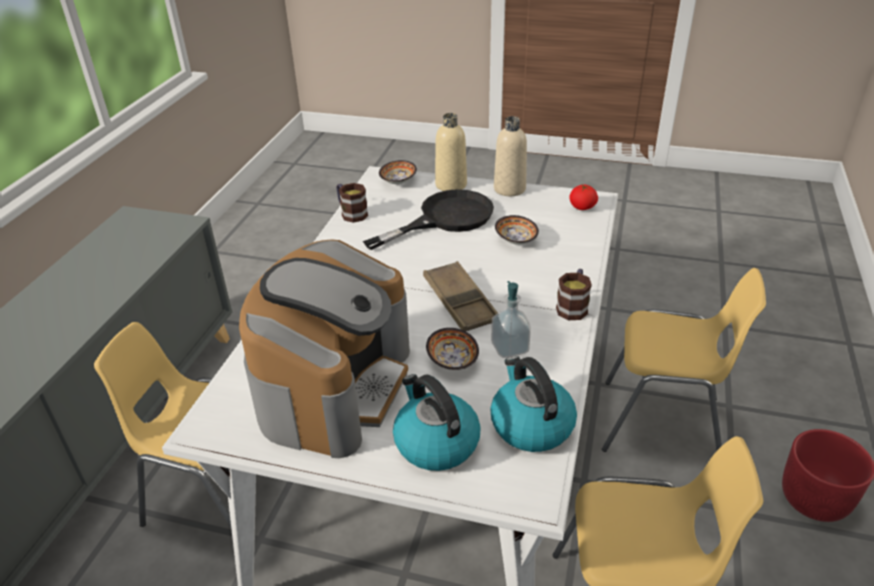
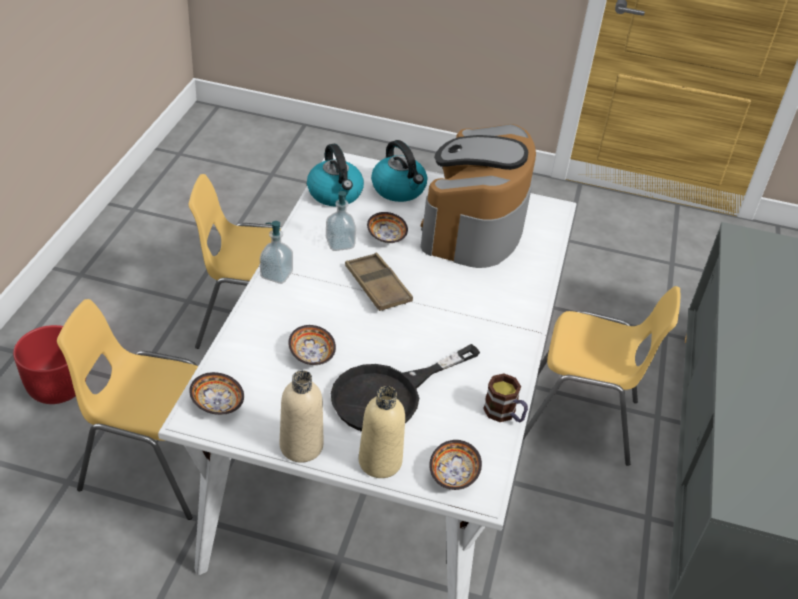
camera: 175 degrees right, 5 degrees up
(573, 306) = (276, 275): mug -> soap dispenser
(582, 207) = (217, 402): tomato -> bowl

